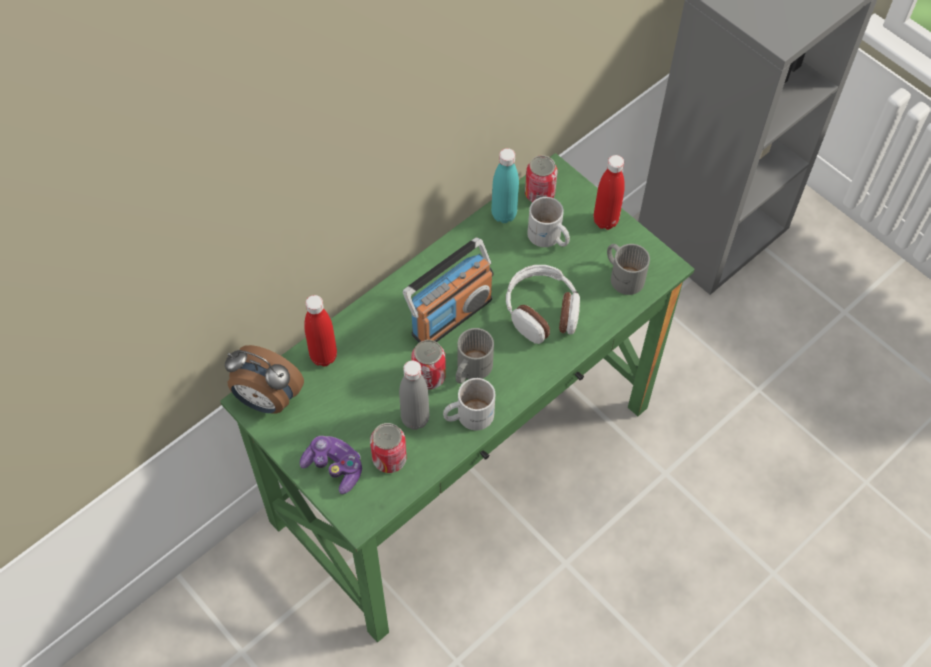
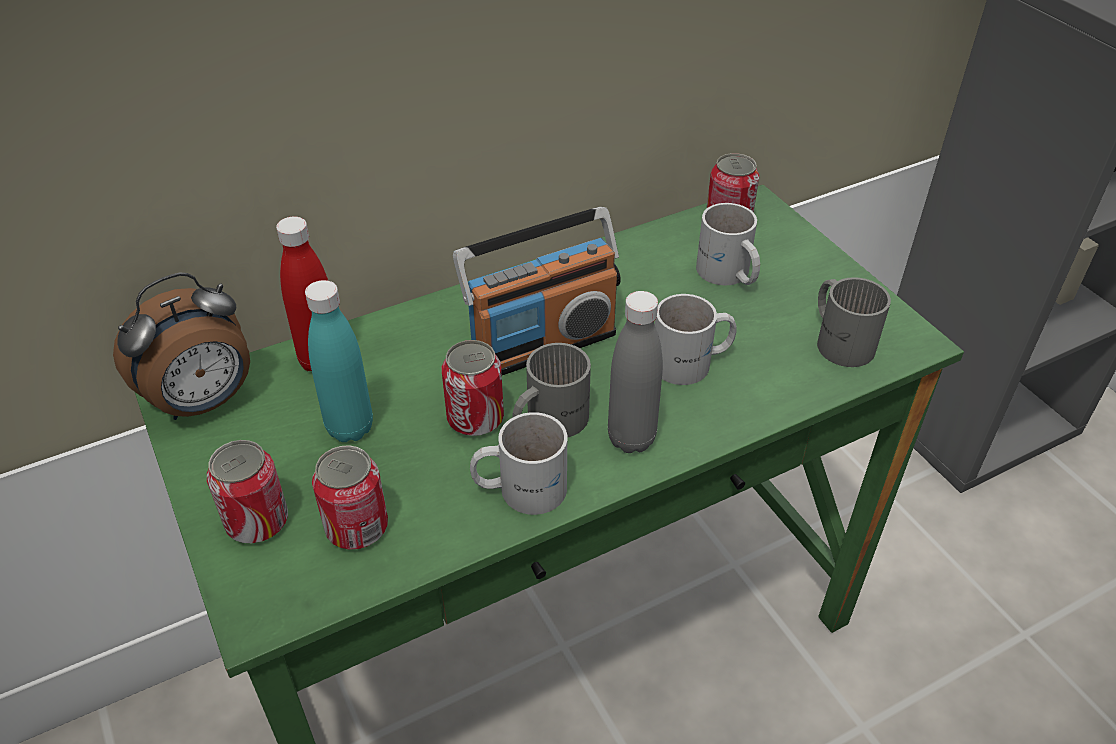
camera: 15 degrees right, 15 degrees down
(267, 400) = (204, 402): alarm clock -> alarm clock turned 75 degrees counterclockwise
(334, 467) = (257, 522): game controller -> can
(415, 419) = (427, 475): grey bottle -> grey bottle (631, 438)
(504, 214) = (666, 238): turquoise bottle -> turquoise bottle (350, 428)
(542, 311) = (692, 363): headphones -> white mug
(605, 221) = (823, 269): red bottle -> none

